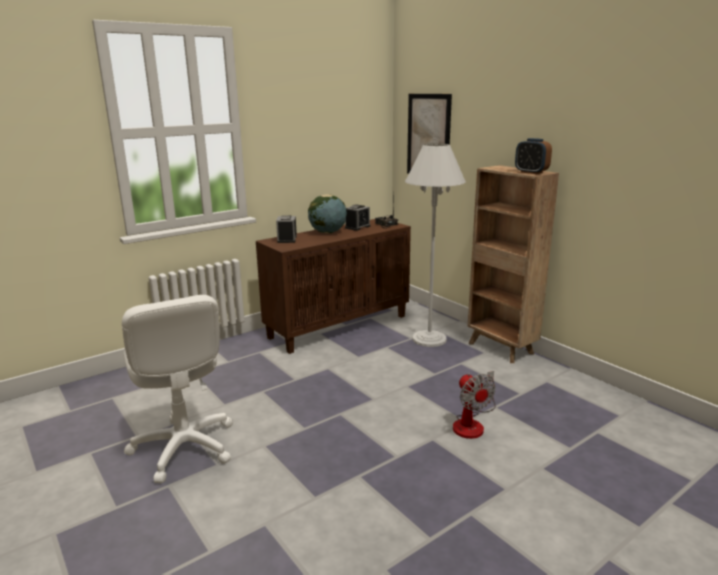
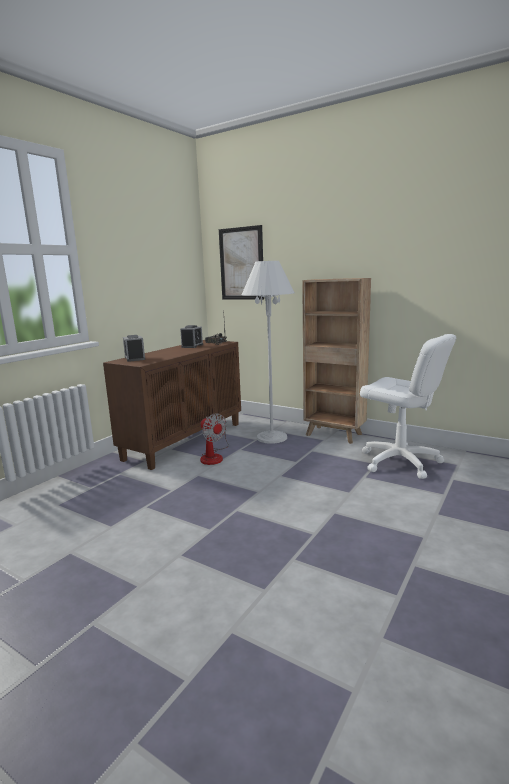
camera: 20 degrees left, 5 degrees down
(184, 447) = (88, 578): white office chair -> white office chair (400, 462)
(327, 232) = (169, 351): globe -> none
(472, 423) = (356, 493): fan -> fan (214, 456)
(531, 172) = (351, 278): alarm clock -> none

